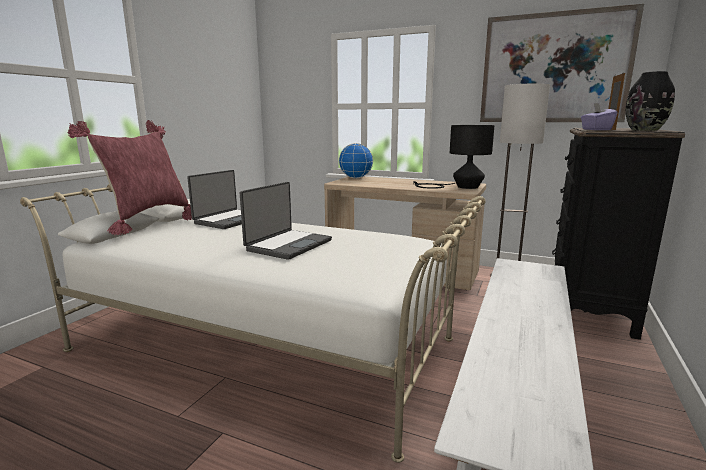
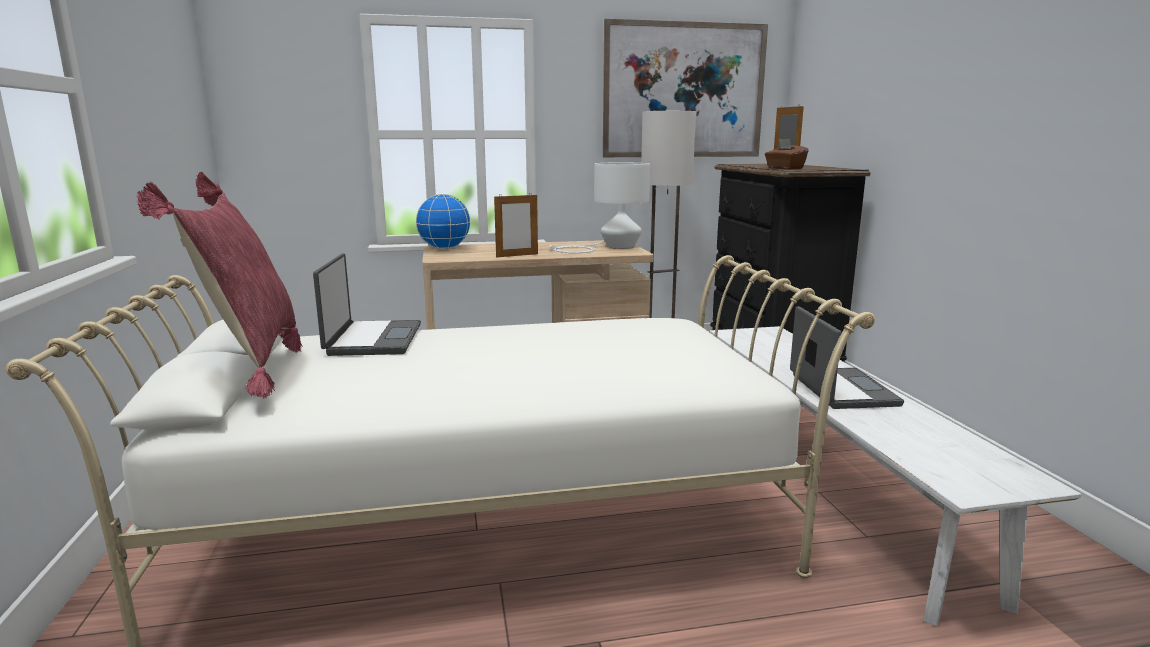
camera: 35 degrees left, 0 degrees up
(288, 245) = (556, 355): laptop -> laptop (840, 390)
(384, 185) = (517, 255): none -> picture frame
(452, 186) = (602, 247): black table lamp -> white table lamp
(595, 129) = (784, 168): purple tissue box -> brown tissue box
(644, 130) = (829, 168): black vase -> none

